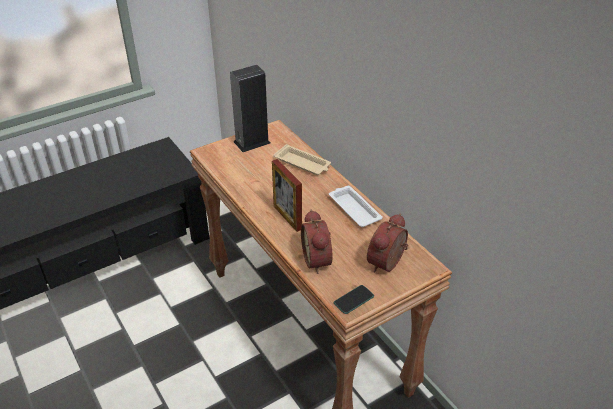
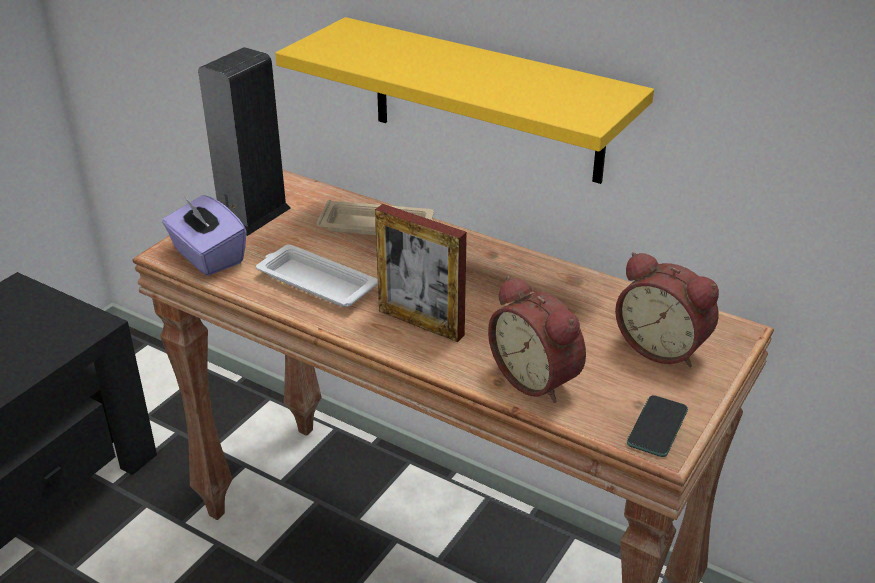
camera: 25 degrees left, 5 degrees down
(219, 158) = (207, 256): none -> purple tissue box
(353, 209) = (529, 275): white tray -> white tray (315, 282)
(355, 117) = (486, 101): none -> yellow shelf
(388, 263) = (663, 347): alarm clock -> alarm clock turned 60 degrees counterclockwise

